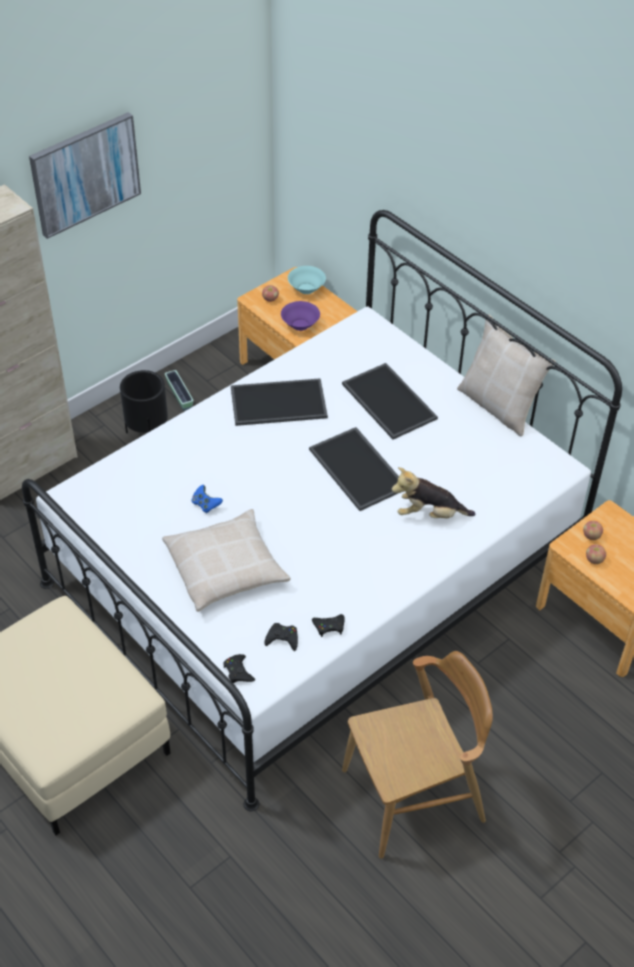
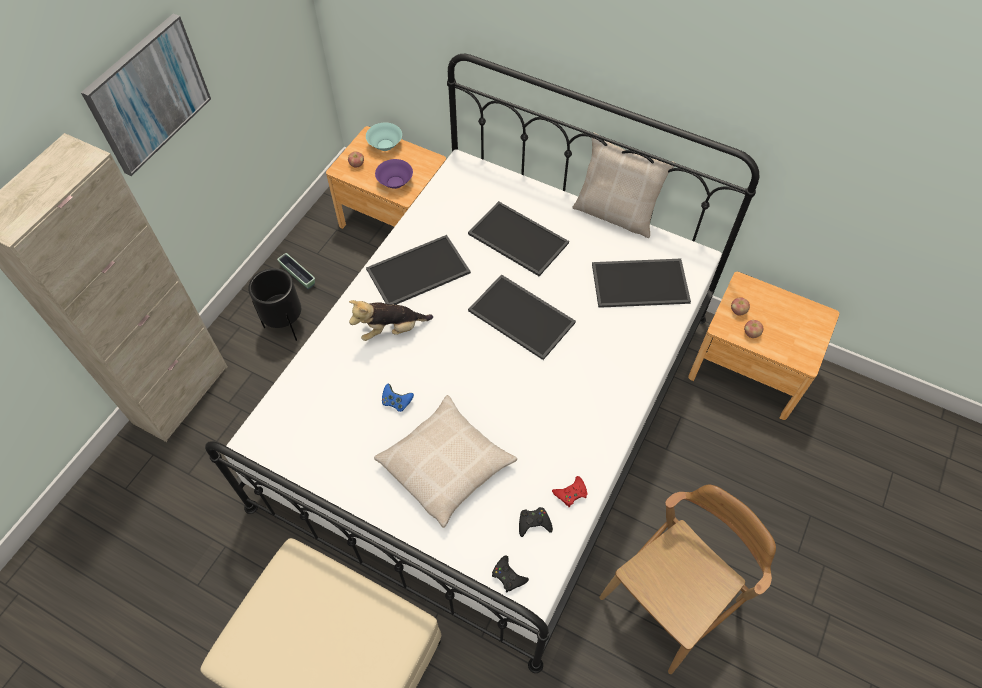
camera: 20 degrees left, 10 degrees up
(329, 626) = (571, 493): black game controller -> red game controller
(429, 514) = (606, 342): plush toy -> plush toy (391, 330)
(492, 473) = (641, 282): none -> tray

